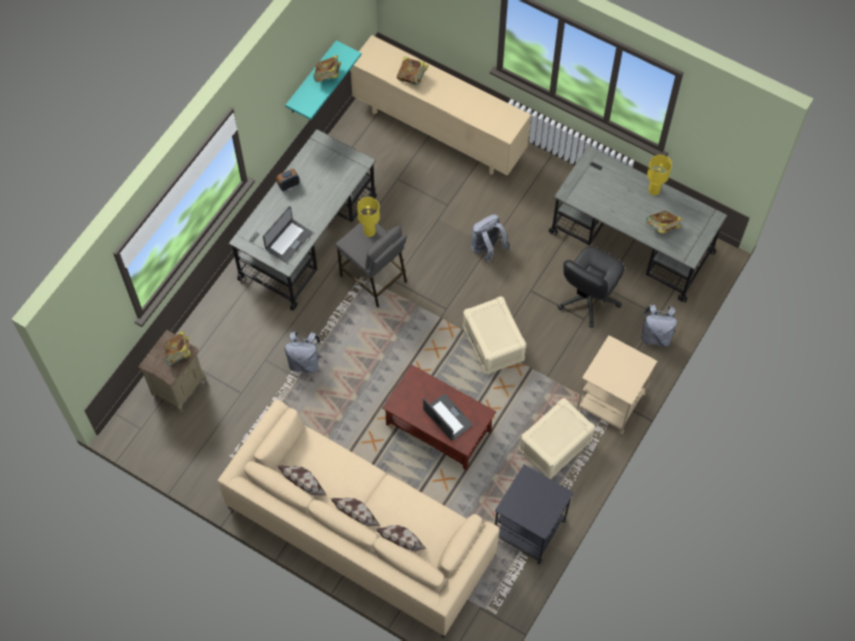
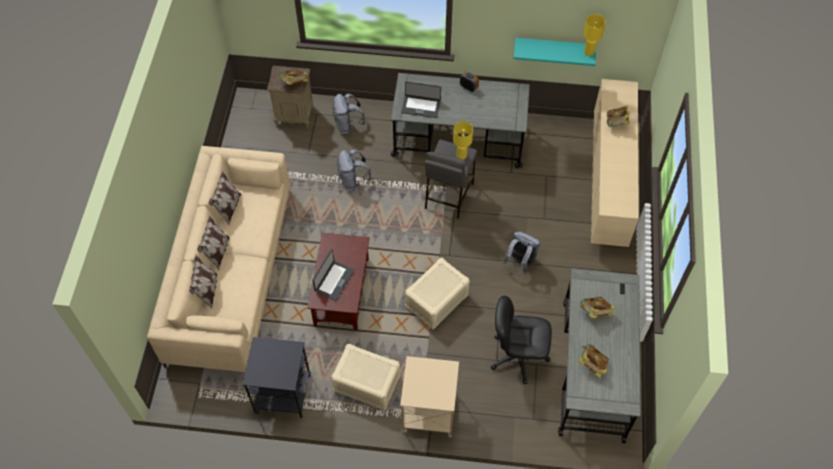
camera: 65 degrees right, 5 degrees down
(328, 77) = (558, 52): book -> book (594, 312)
(653, 190) = (626, 344): yellow table lamp -> yellow table lamp (588, 52)
(655, 335) = (512, 424): grey backpack -> grey backpack (348, 125)

